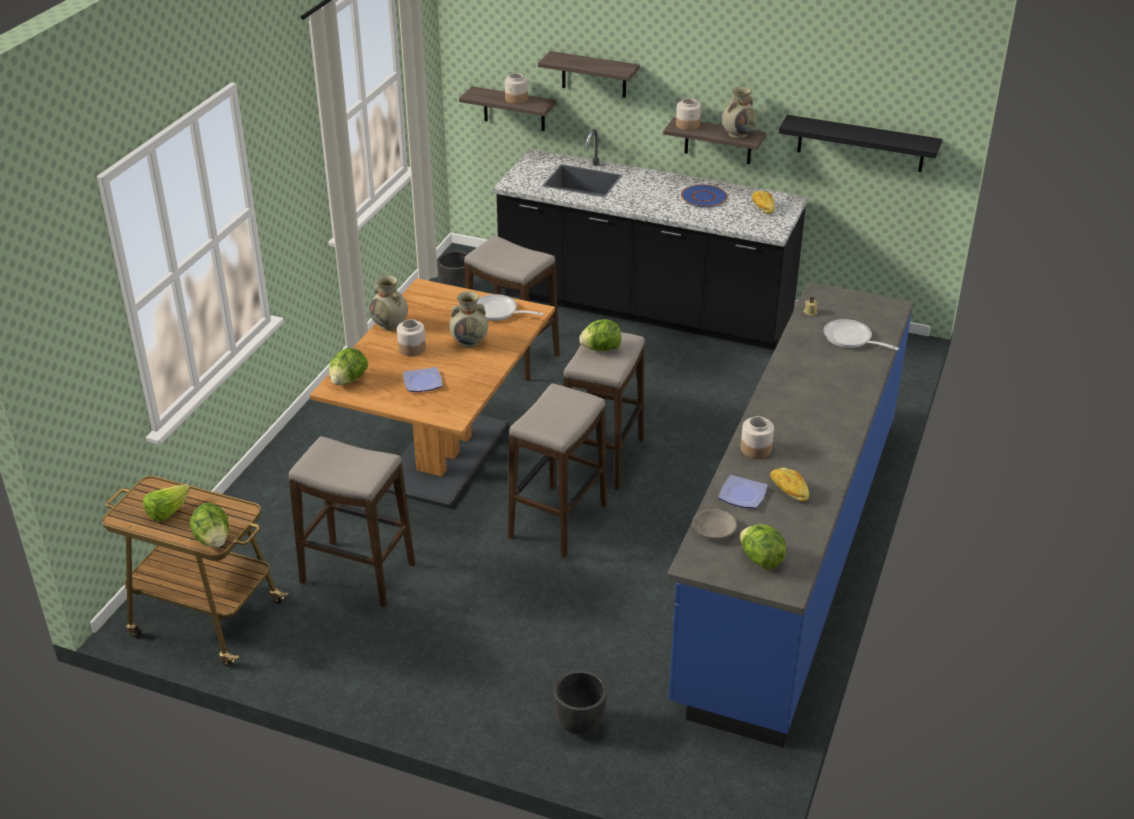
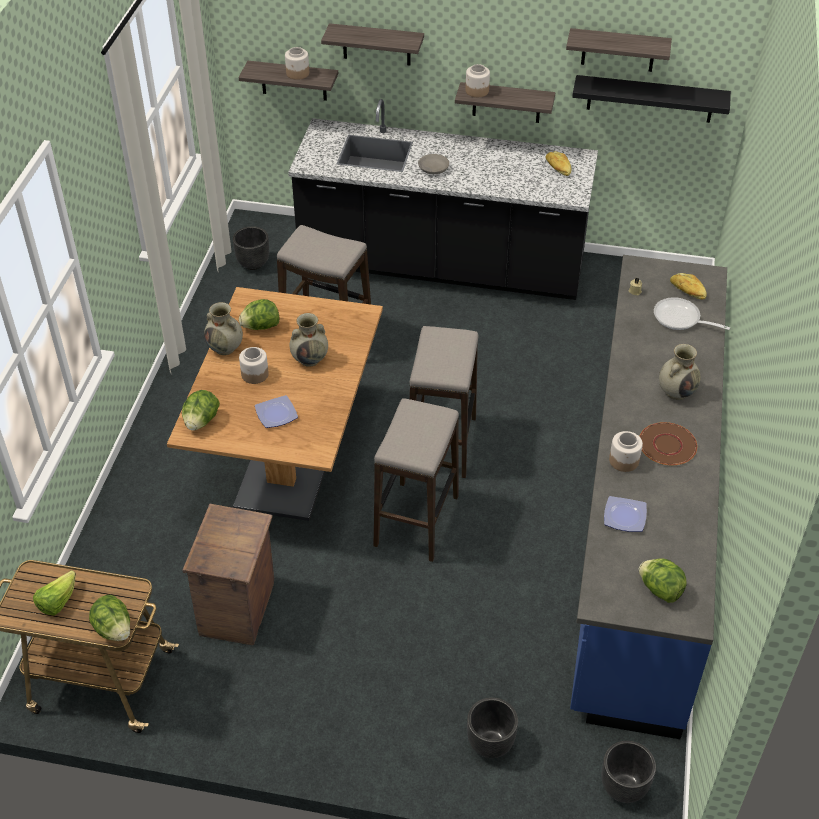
camera: 10 degrees left, 10 degrees up
(358, 574) = (238, 608): stool -> crate
(498, 312) = (329, 319): frying pan -> none
(601, 349) = (439, 351): lettuce -> lettuce (260, 326)
(703, 197) = (498, 161): blue plate -> none
(711, 783) = (624, 787): none -> black planter
(713, 530) = (608, 562): grey bowl -> grey bowl (433, 168)
(738, 134) = (529, 97): beige vase -> beige vase (676, 391)
(788, 490) = (666, 505): bread -> bread (687, 291)
(805, 441) = (667, 445): none -> brown plate
(828, 90) = (618, 50): none -> shelf

